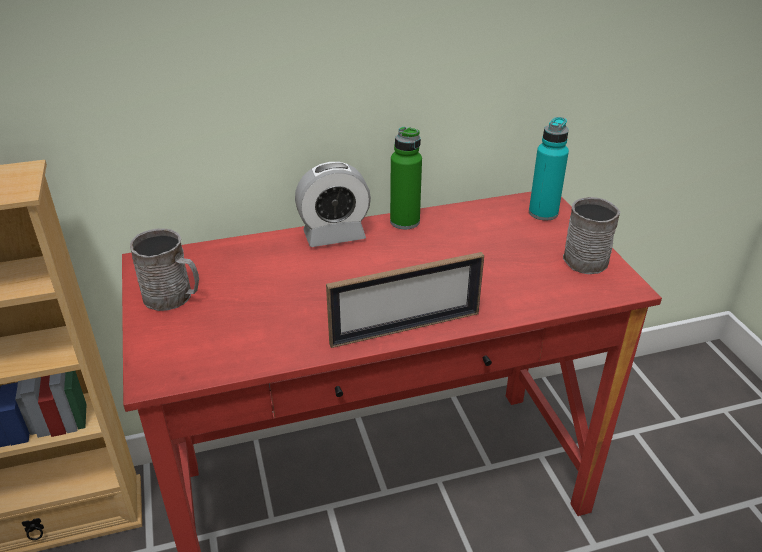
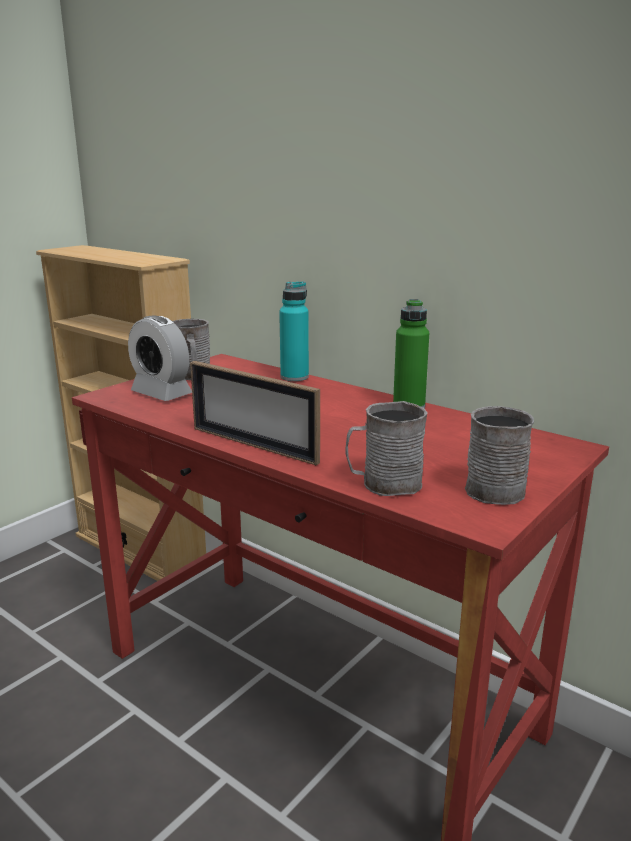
camera: 55 degrees right, 15 degrees down
(334, 236) = (342, 392): alarm clock -> alarm clock (161, 393)
(538, 298) = (383, 484): none -> grey mug
(543, 213) = (545, 452): turquoise bottle -> turquoise bottle (294, 377)

